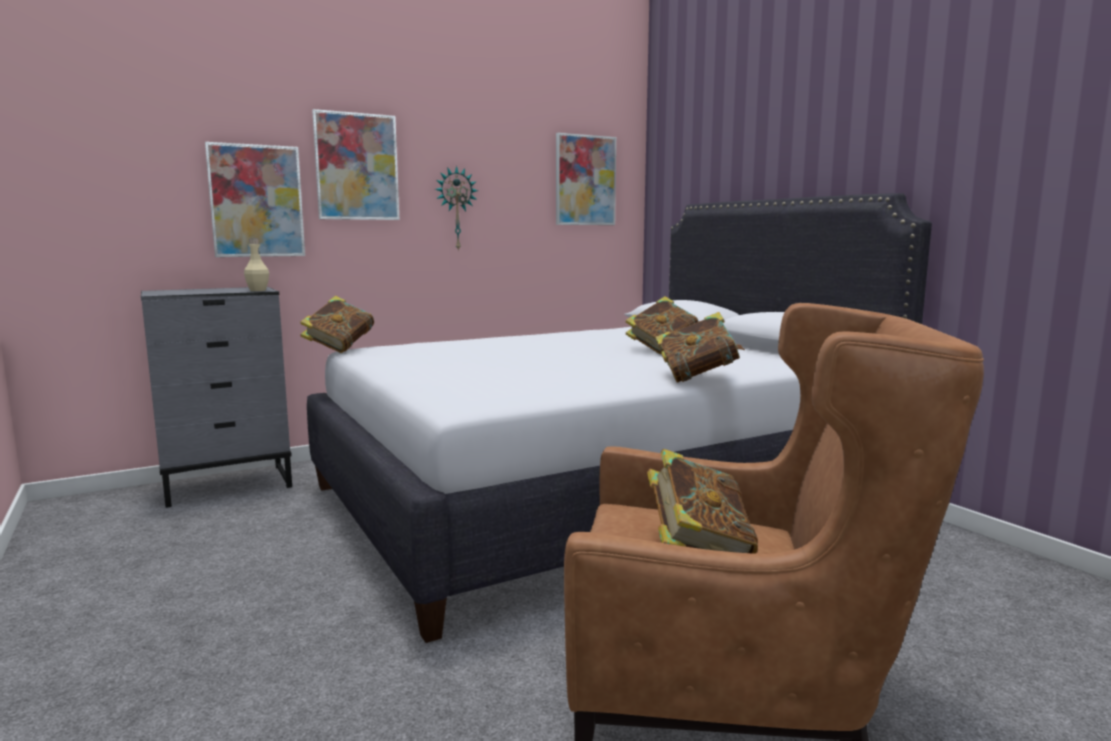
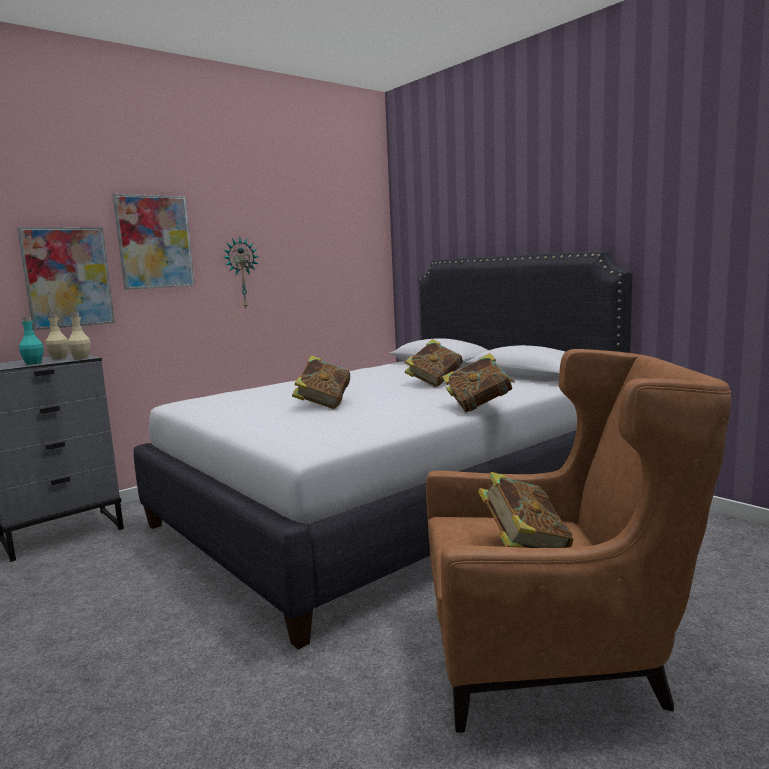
camera: 10 degrees left, 0 degrees up
(205, 292) = (33, 363): none -> turquoise bottle
(237, 289) = (59, 358): none -> beige bottle
(339, 349) = (161, 404): book -> book (323, 404)
(585, 180) = (344, 242): picture -> none

